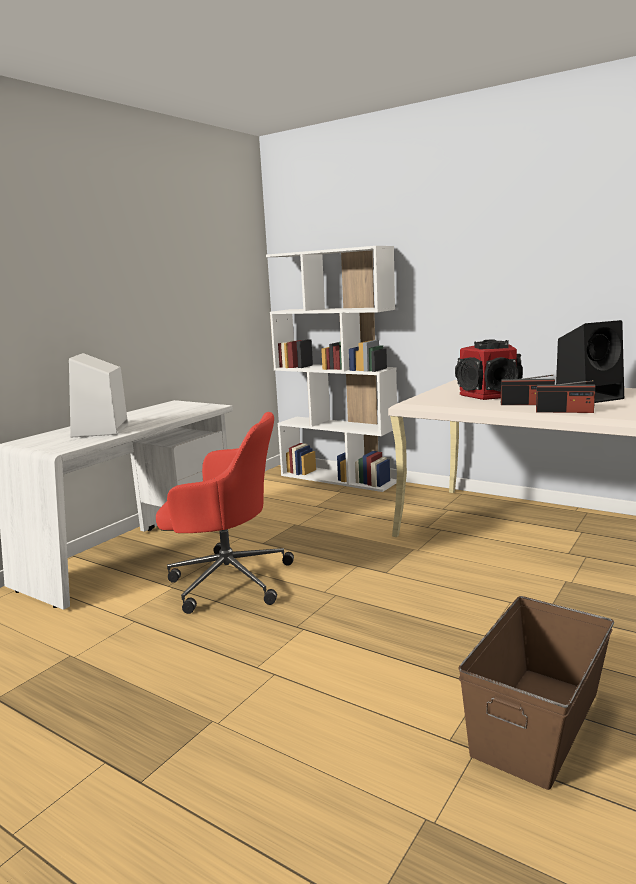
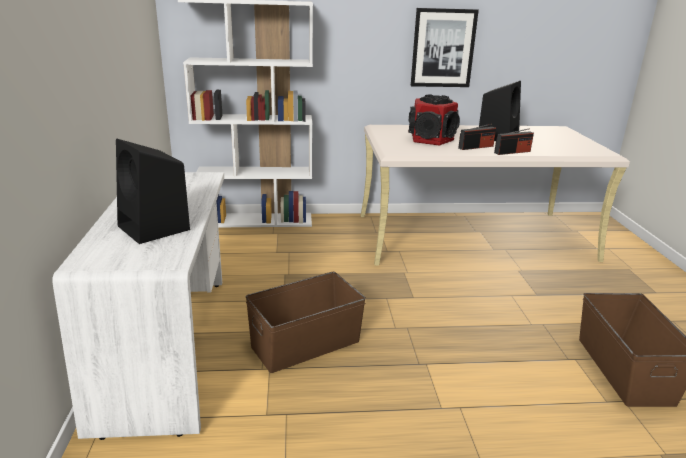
camera: 40 degrees left, 10 degrees up
(100, 431) = (155, 228): white speaker -> black speaker
(227, 580) = (306, 344): red office chair -> brown storage box
(546, 287) = (443, 48): none -> picture

